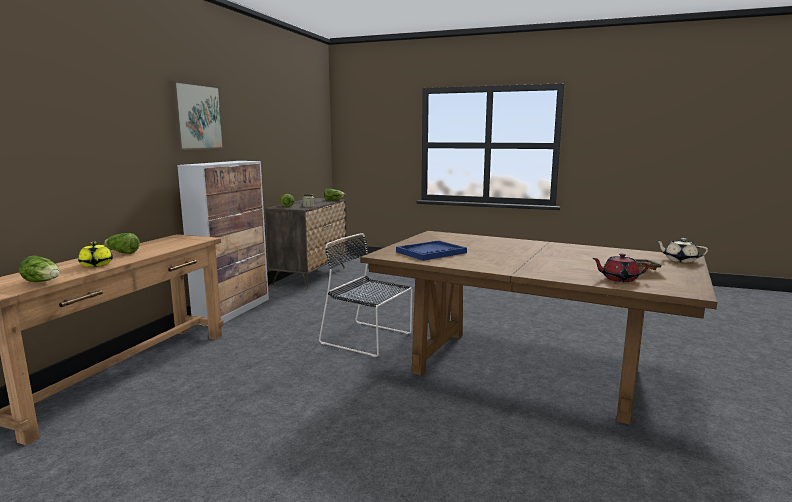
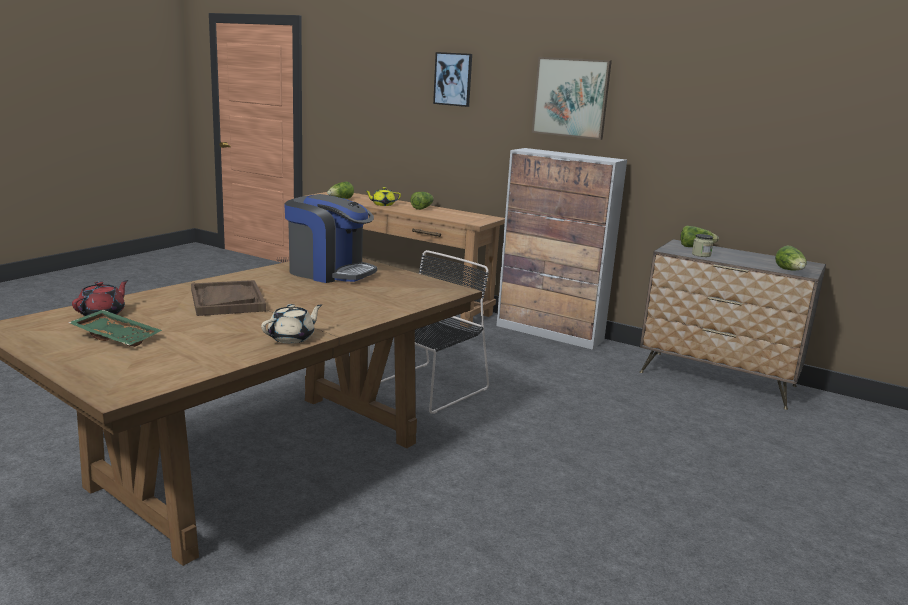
camera: 100 degrees right, 5 degrees up
(92, 100) = (453, 79): none -> picture
(431, 252) = (329, 272): blue tray -> coffee machine
(536, 262) = (227, 300): none -> brown tray
(679, 260) = (111, 379): beige teapot -> beige teapot (292, 338)

